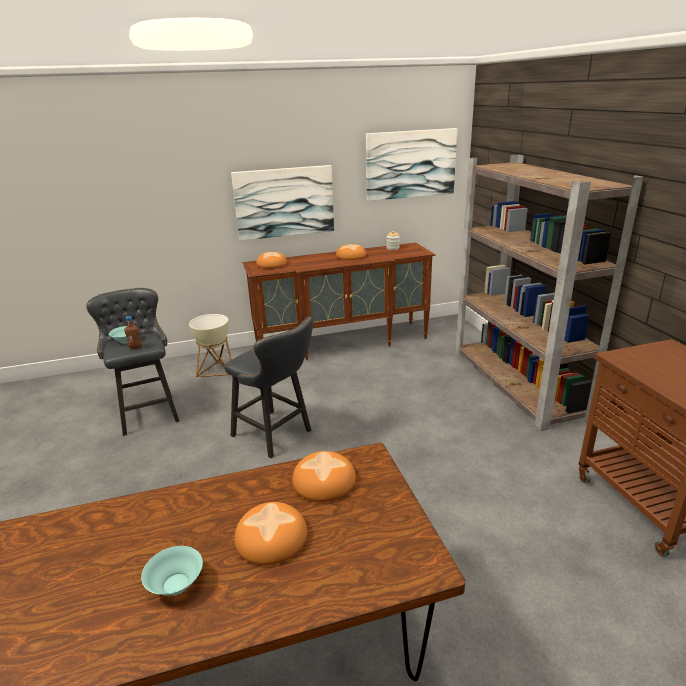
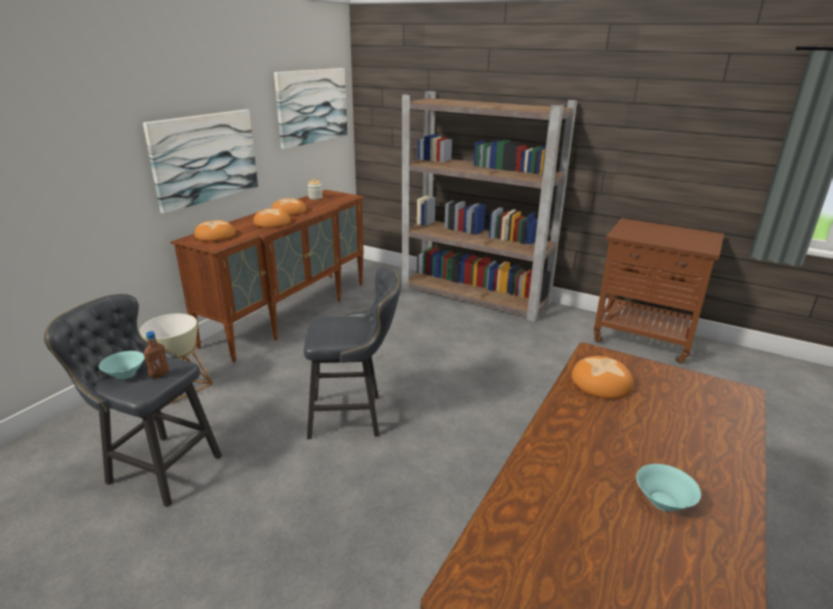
camera: 45 degrees left, 0 degrees up
(271, 538) = (648, 434): bread -> bread (272, 223)

